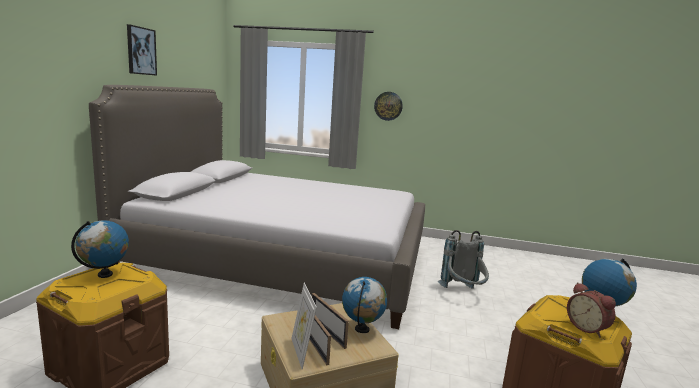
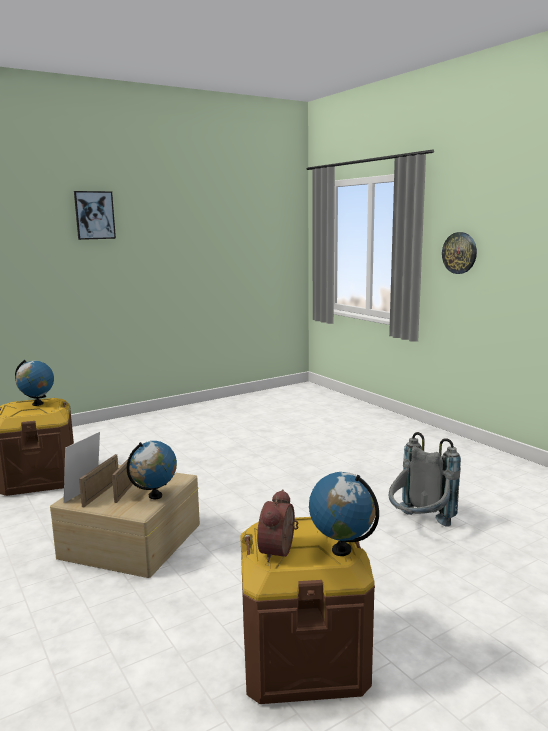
camera: 45 degrees right, 0 degrees up
(141, 51) = (176, 214): picture -> picture (94, 215)
(282, 259) = (276, 438): bed -> none

